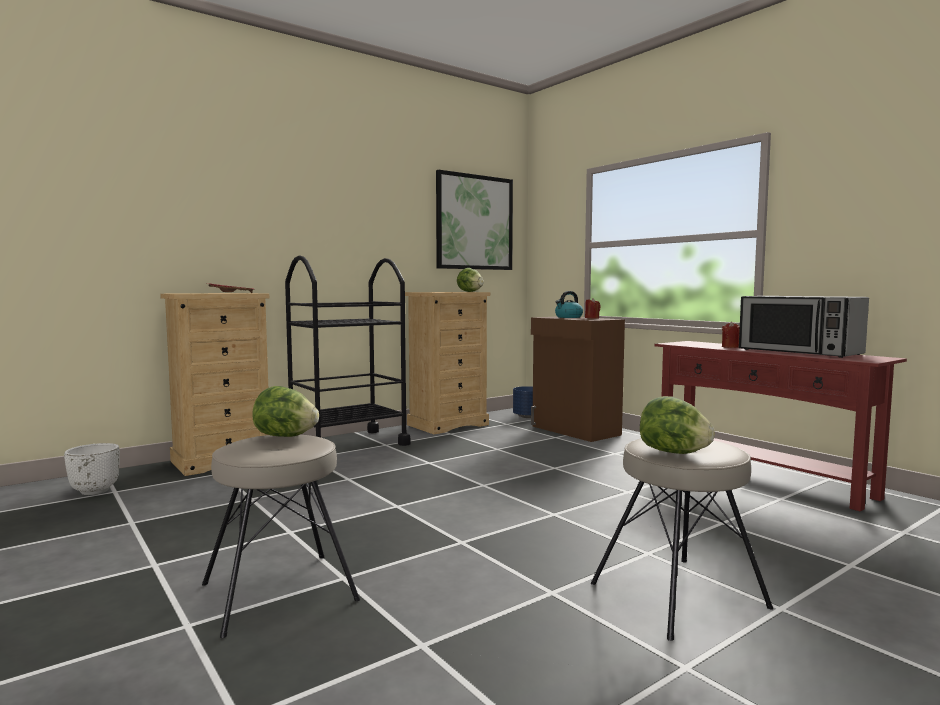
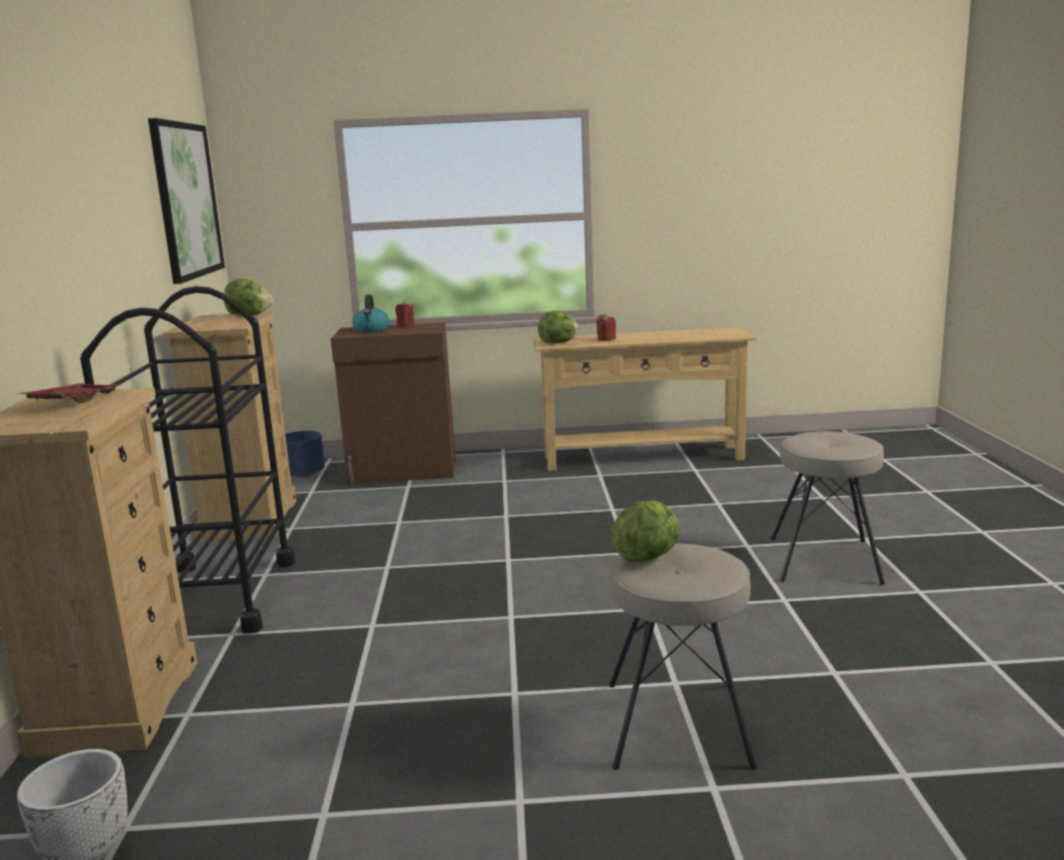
camera: 55 degrees left, 10 degrees up
(673, 453) = (848, 448): lettuce -> lettuce (558, 343)
(760, 476) = (642, 457): red console table -> beige console table
(799, 352) = (670, 335): microwave -> none

